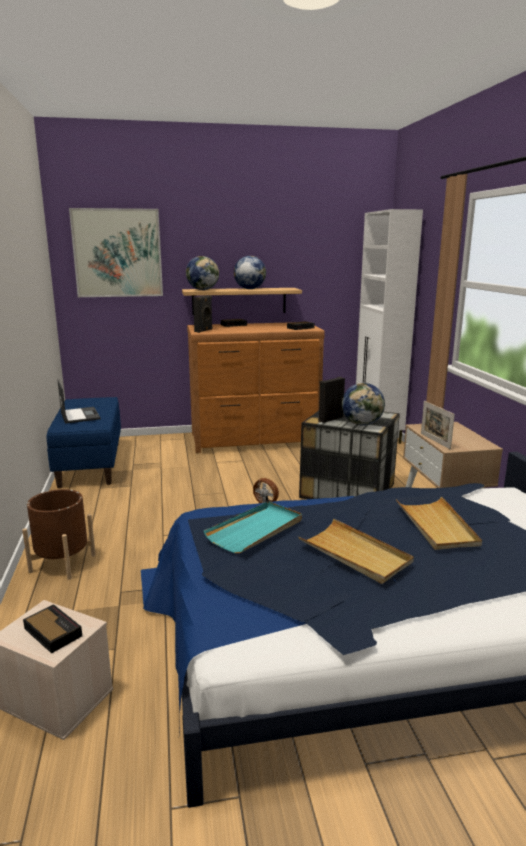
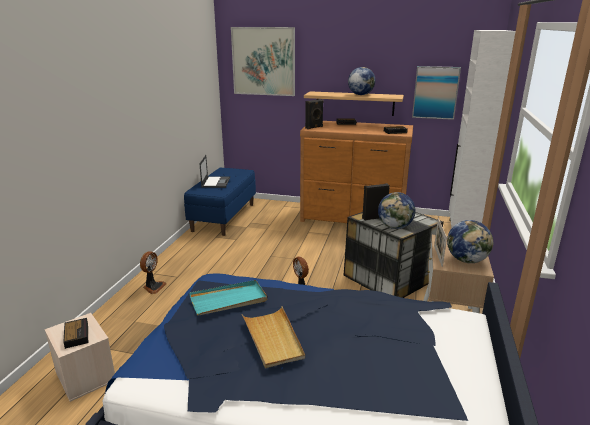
camera: 25 degrees right, 5 degrees up
(63, 563) = (153, 287): brown planter -> fan
(203, 290) = (322, 93): globe -> globe (467, 260)
(328, 283) = (435, 92): none -> picture
(437, 526) = (363, 333): beige tray -> none

